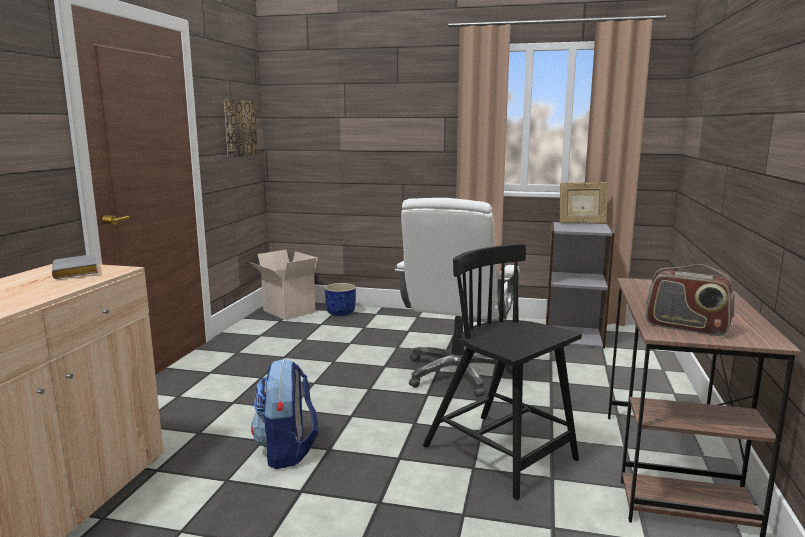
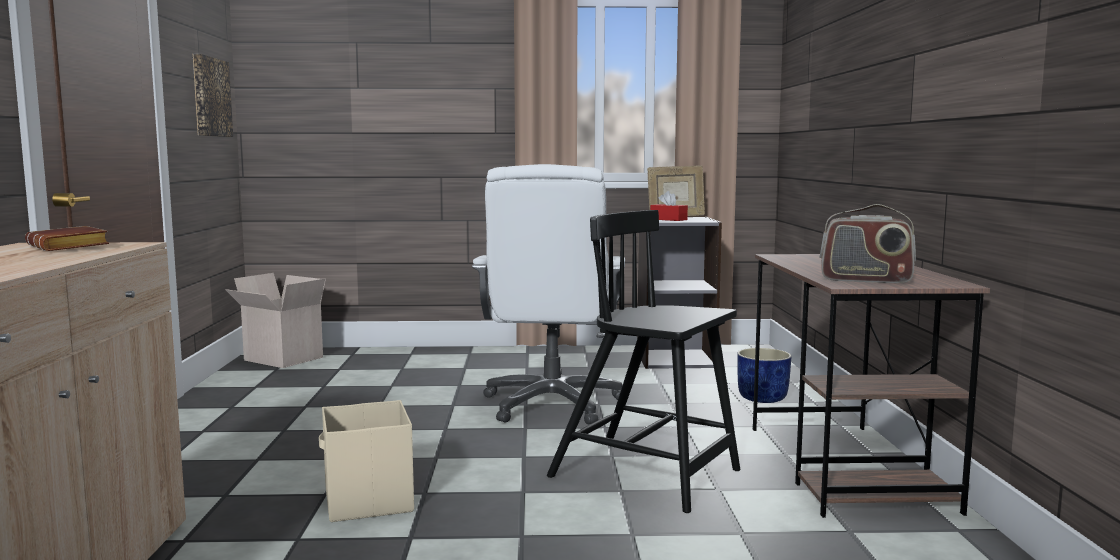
camera: 15 degrees left, 5 degrees down
(78, 272) = (71, 247): grey book -> brown book
(287, 451) = (367, 501): backpack -> beige storage box
(340, 313) = (359, 356): blue planter -> blue planter (762, 398)
(572, 227) = (668, 219): none -> red tissue box

